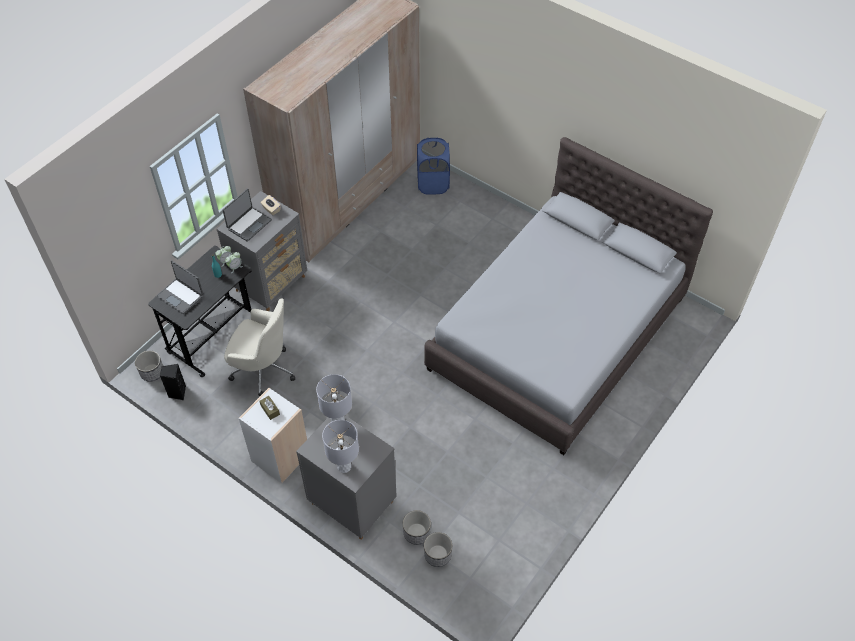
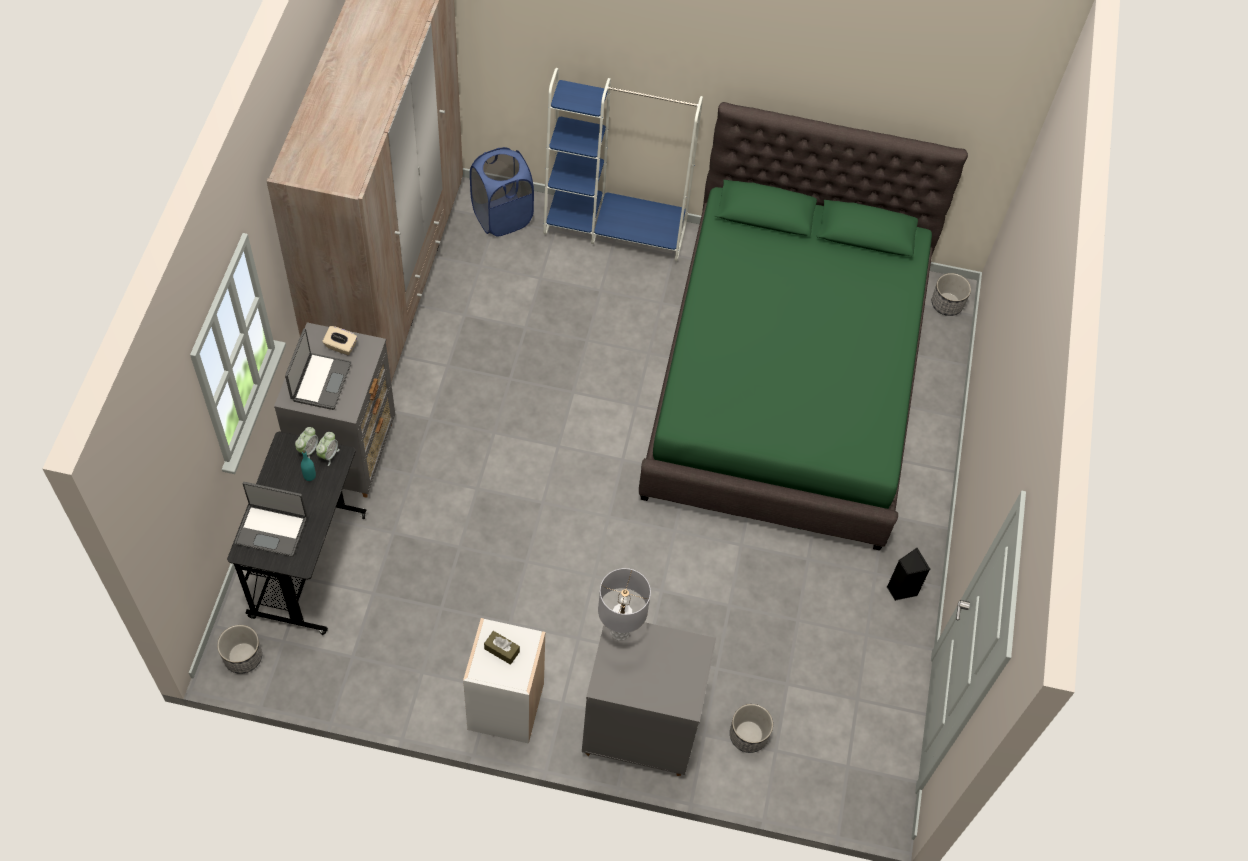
camera: 30 degrees left, 5 degrees up
(177, 393) = (299, 672): black speaker -> black speaker (900, 589)
(264, 370) = (410, 588): beige office chair -> none
(344, 466) = (664, 691): grey table lamp -> none
(437, 555) = (791, 753): planter -> planter (947, 304)
(497, 212) = (615, 231): none -> blue clothes rack
(558, 333) = (787, 381): grey bed -> green bed

